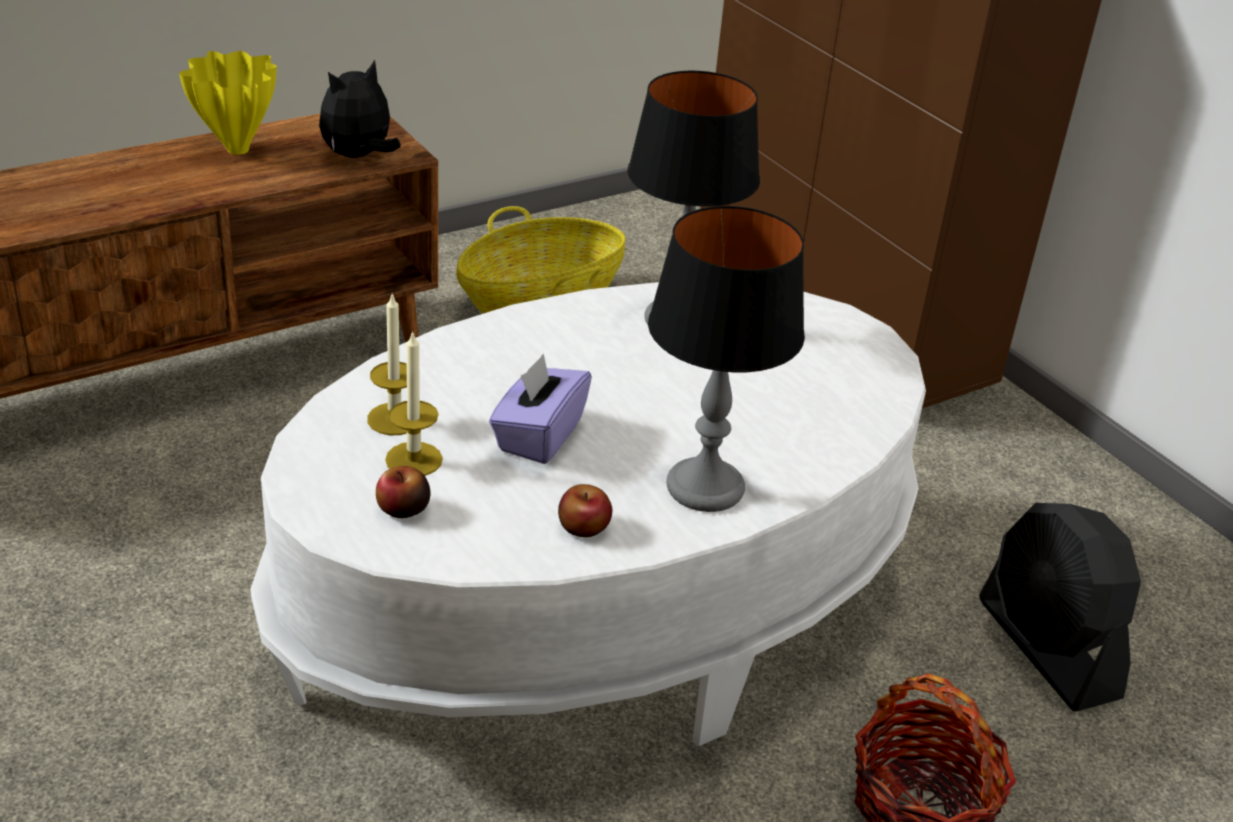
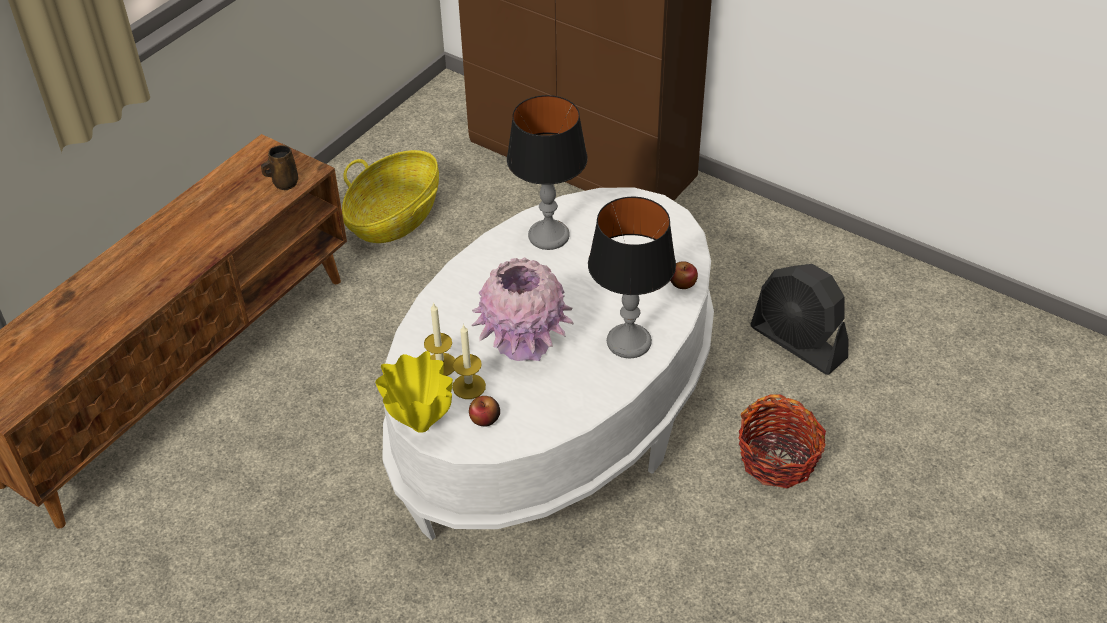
camera: 20 degrees left, 10 degrees up
(237, 149) = (203, 206): yellow vase -> yellow vase (420, 425)
(358, 156) = (284, 183): plush toy -> brown mug
(538, 436) = (524, 344): purple tissue box -> pink vase
(584, 527) = (583, 391): apple -> apple (683, 283)

